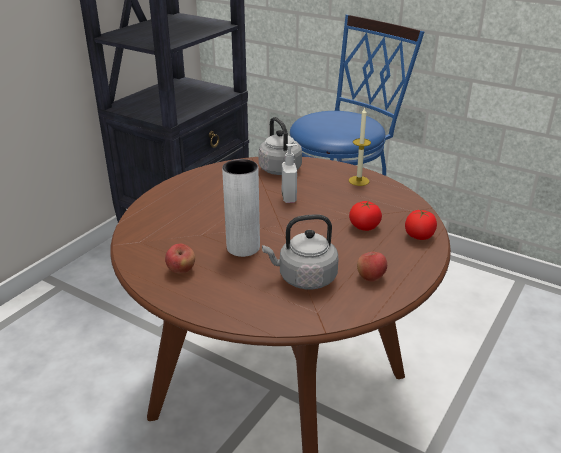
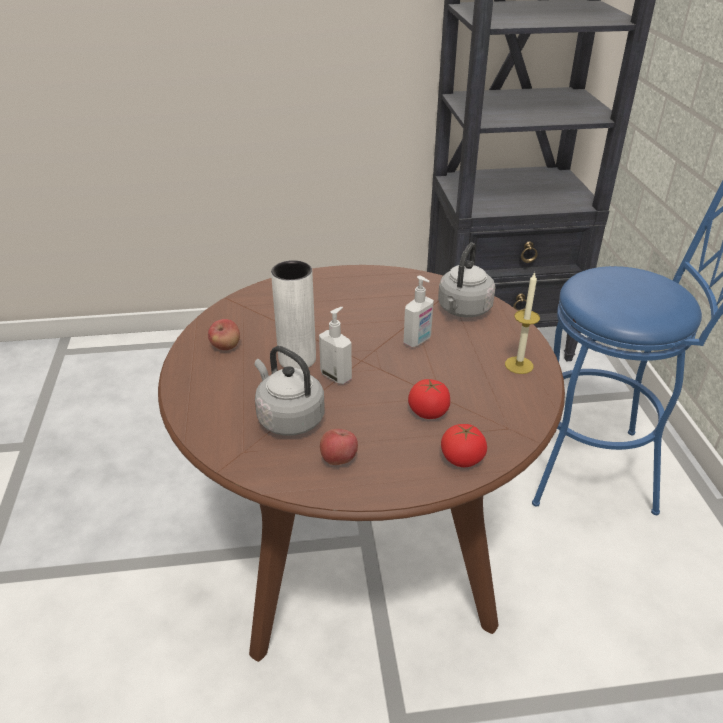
camera: 50 degrees right, 5 degrees up
(284, 241) = (336, 376): none -> soap dispenser

